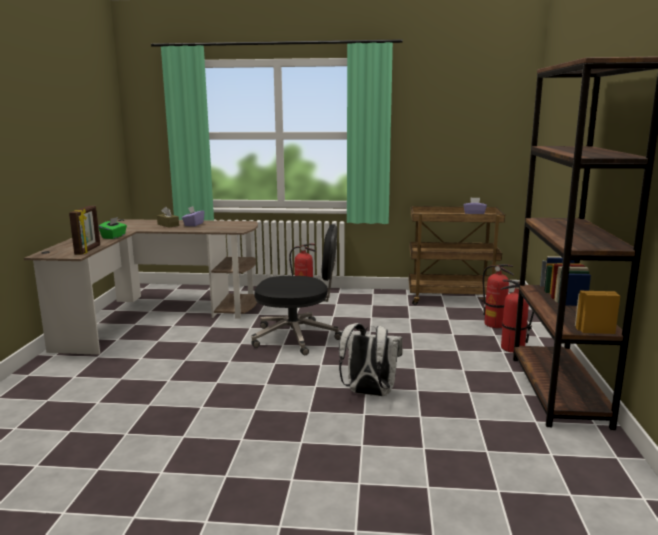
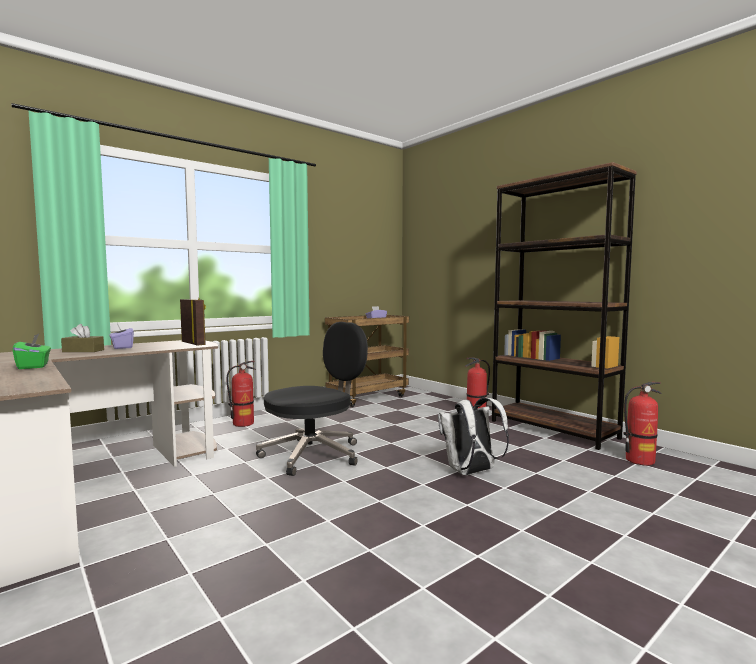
camera: 45 degrees left, 10 degrees down
(88, 250) = (46, 380): picture frame -> picture frame (194, 343)
(495, 324) = (432, 405): fire extinguisher -> fire extinguisher (639, 461)

